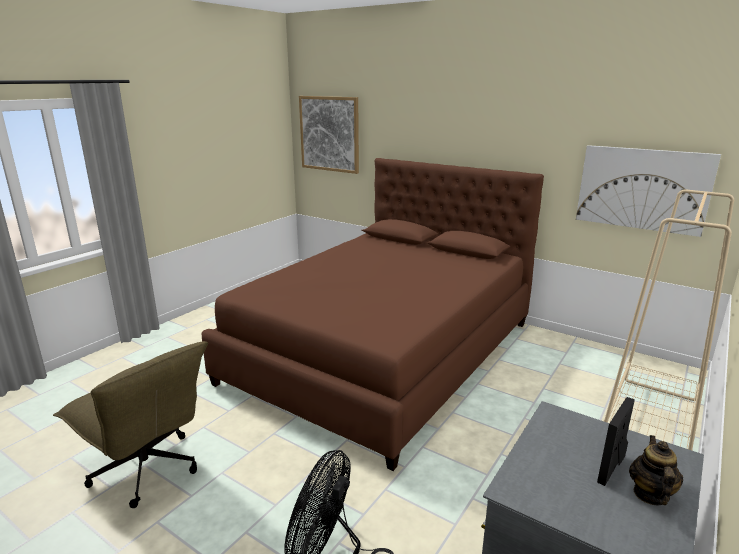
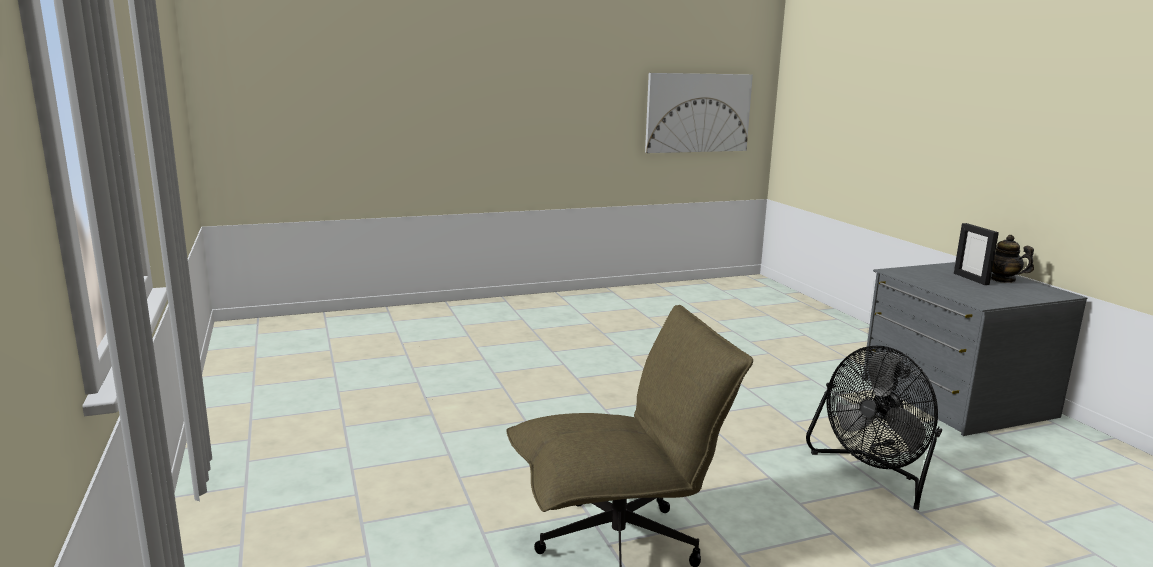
camera: 55 degrees left, 5 degrees down
(329, 134) = (279, 77): picture -> none
(385, 351) = (555, 350): brown bed -> none
(651, 421) = (801, 311): beige clothes rack -> none

